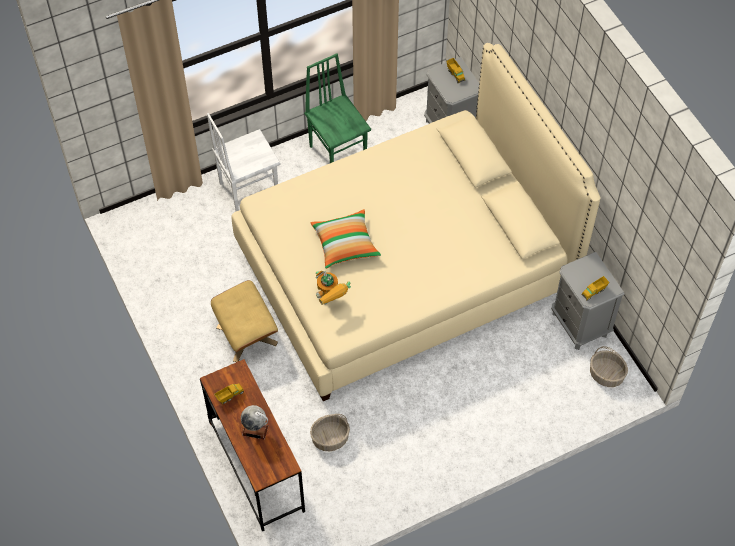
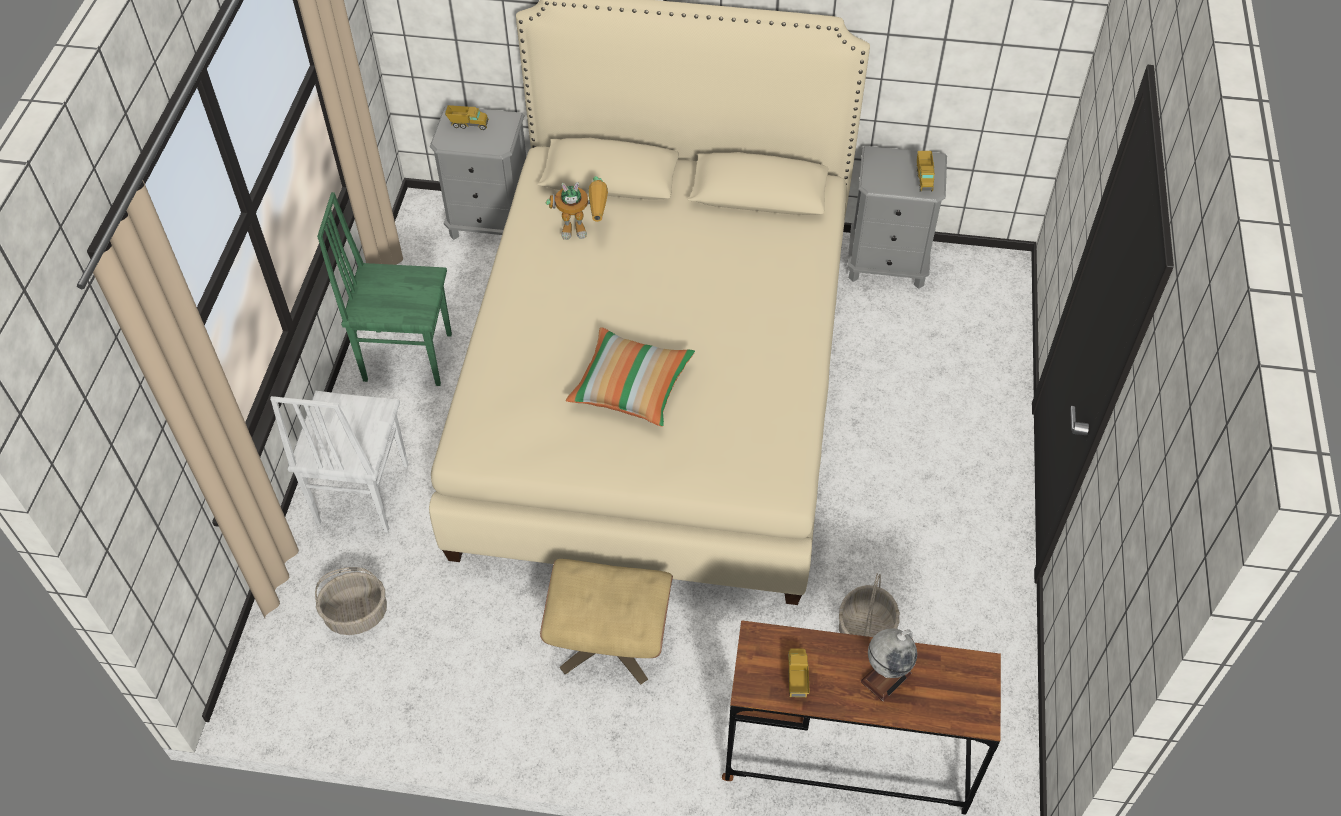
camera: 55 degrees left, 5 degrees down
(331, 300) = (713, 456): toy robot -> toy robot (584, 229)
(606, 374) = (978, 280): basket -> basket (357, 613)

